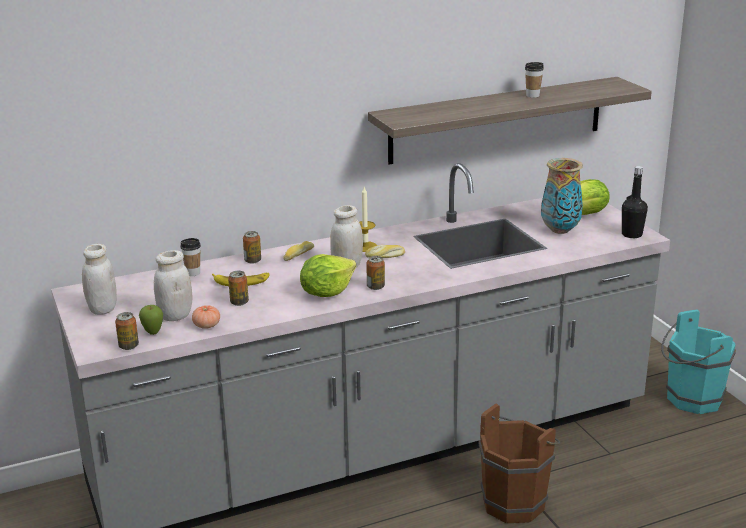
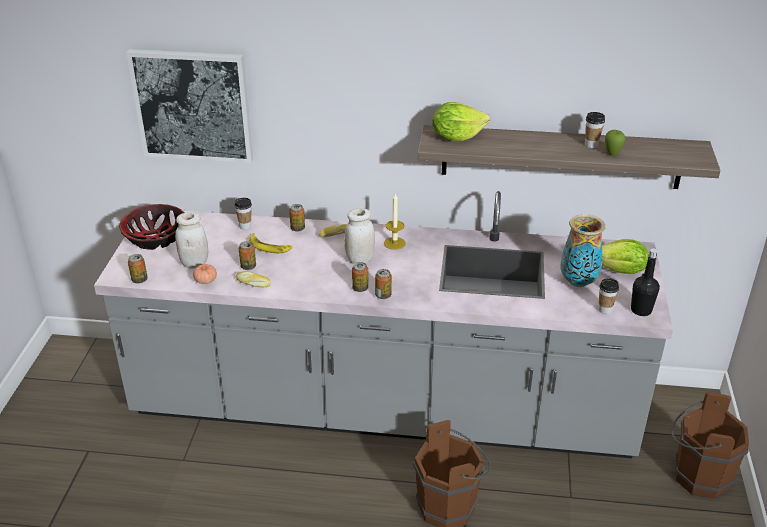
camera: 30 degrees right, 10 degrees up
(102, 309) = (156, 239): white jar -> bowl
(112, 140) = (193, 105): none -> picture
(153, 333) = (165, 274): apple -> apple (612, 154)
(326, 292) = (318, 280): lettuce -> lettuce (456, 137)
(385, 256) = (400, 259): bread -> bread (252, 283)
(404, 285) = (383, 295): none -> can
(604, 242) = (605, 309): none -> cup
(690, 400) = (696, 476): turquoise bucket -> brown bucket

